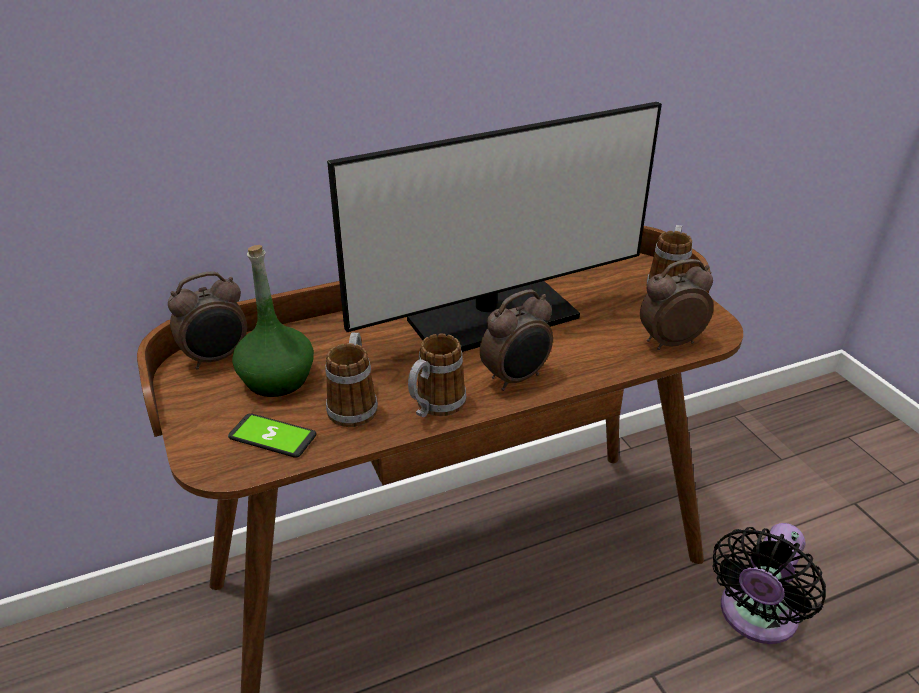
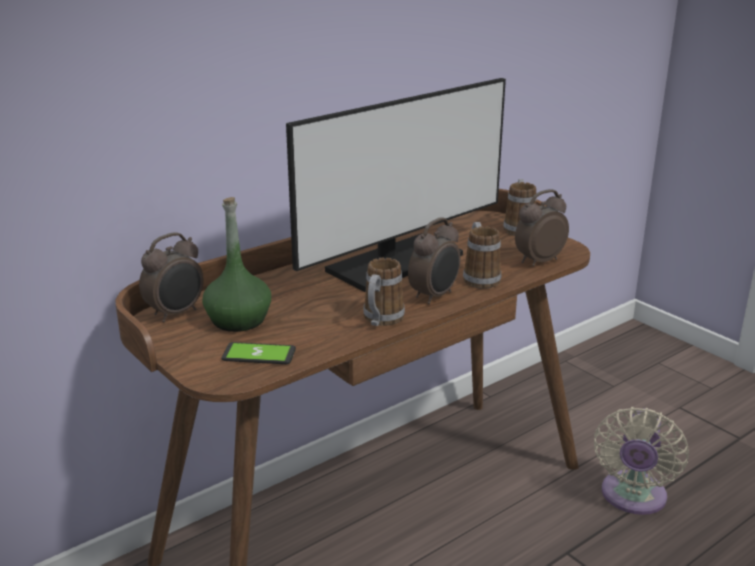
camera: 15 degrees left, 10 degrees down
(354, 404) = (314, 327): mug -> mug (479, 277)
(755, 617) = (632, 498): black fan -> beige fan

